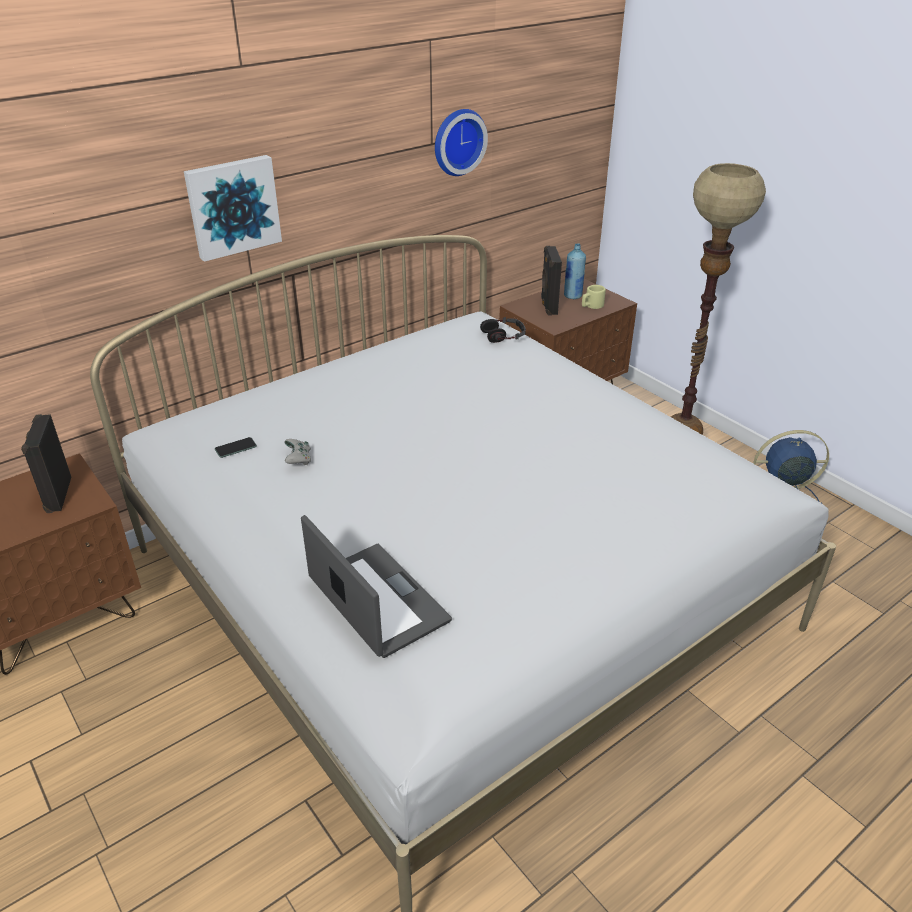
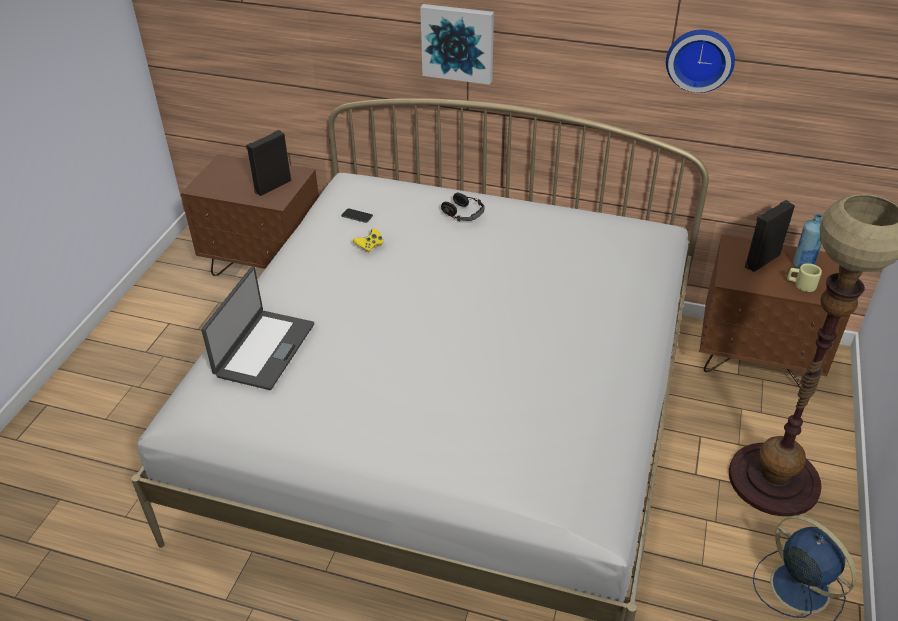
camera: 55 degrees right, 5 degrees up
(298, 460) = (370, 246): grey game controller -> yellow game controller
(503, 335) = (645, 255): headphones -> headphones (463, 213)

